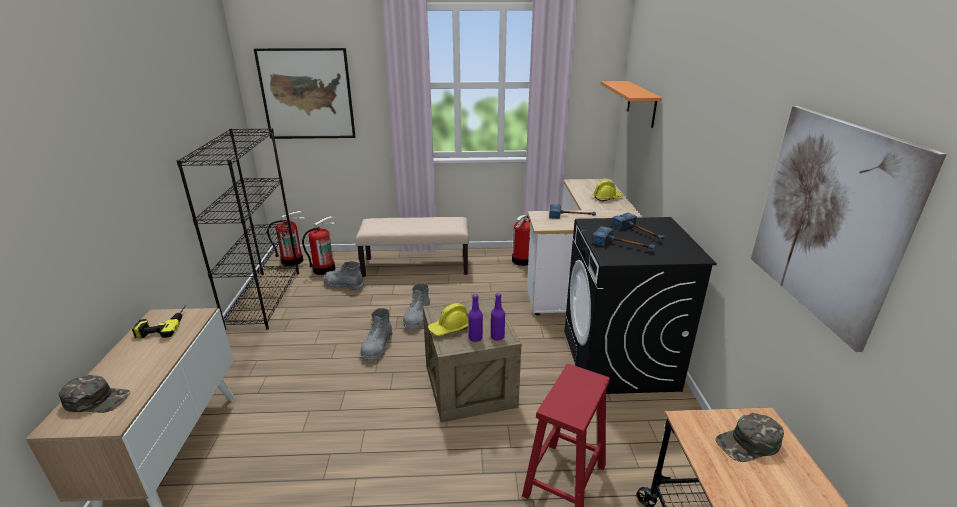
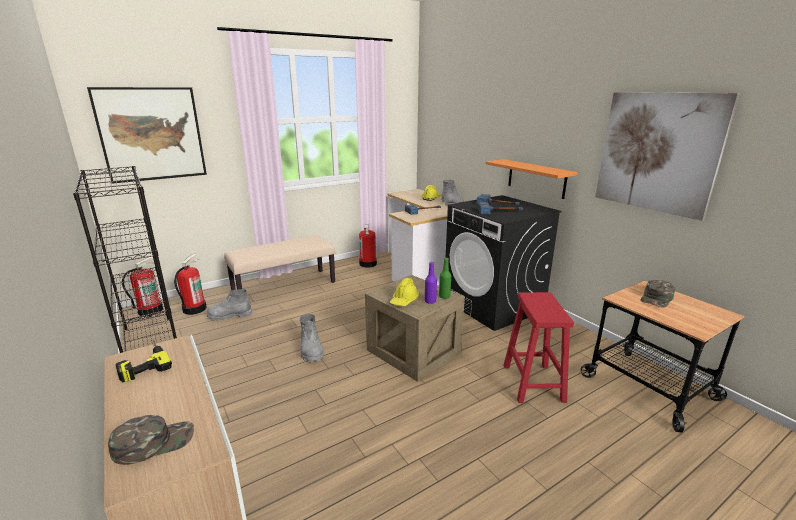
camera: 30 degrees left, 5 degrees down
(417, 319) = (325, 321): grey boot -> grey boot (451, 204)
(497, 337) = (444, 296): purple bottle -> green bottle
(641, 103) = (445, 125): orange shelf -> orange shelf (536, 178)

